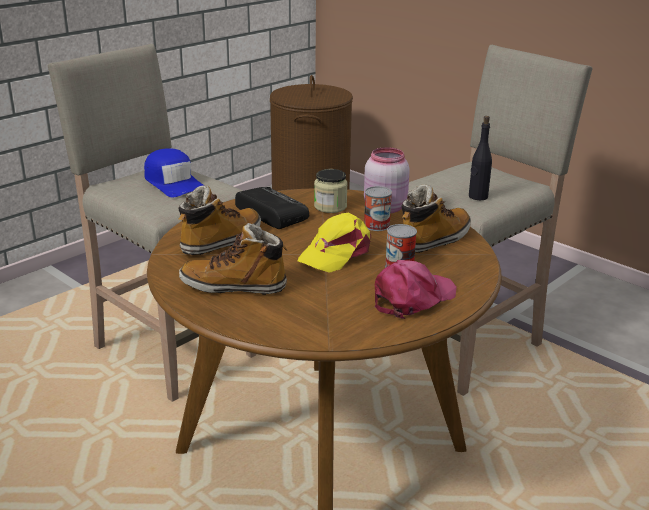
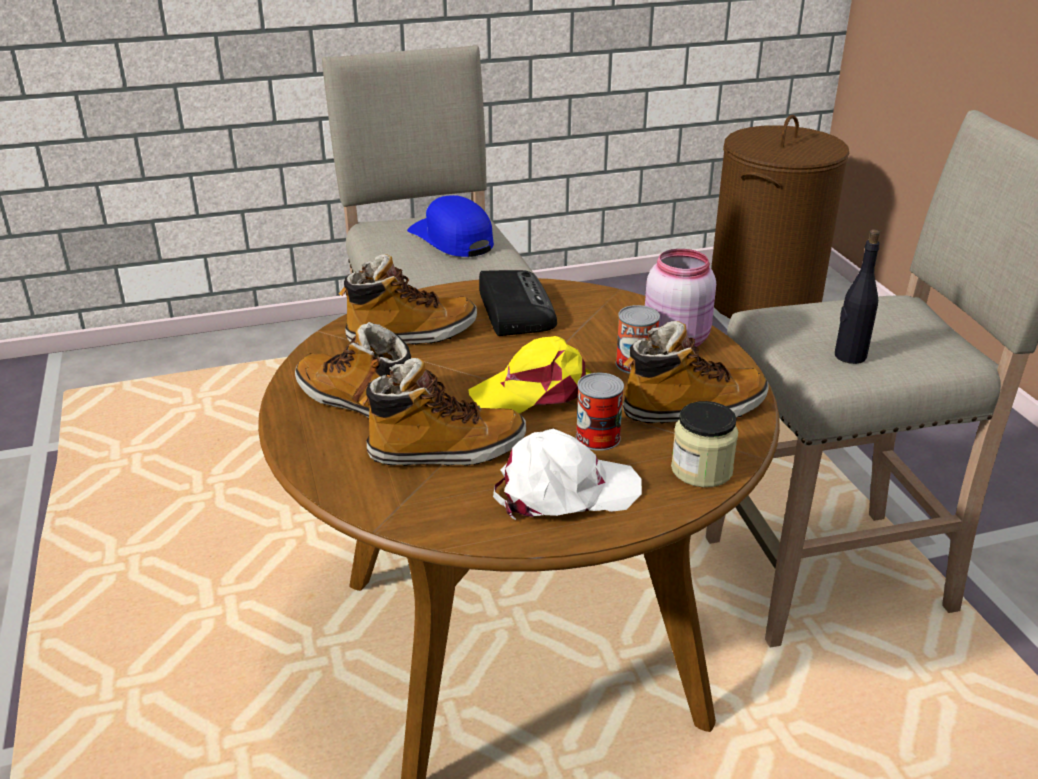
camera: 30 degrees right, 5 degrees up
(173, 182) = (452, 239): blue cap -> blue cap turned 150 degrees clockwise
(321, 297) = (446, 451): none -> boot
(330, 206) = (602, 319): jar -> jar (701, 470)
(412, 298) = (564, 491): pink cap -> white cap

